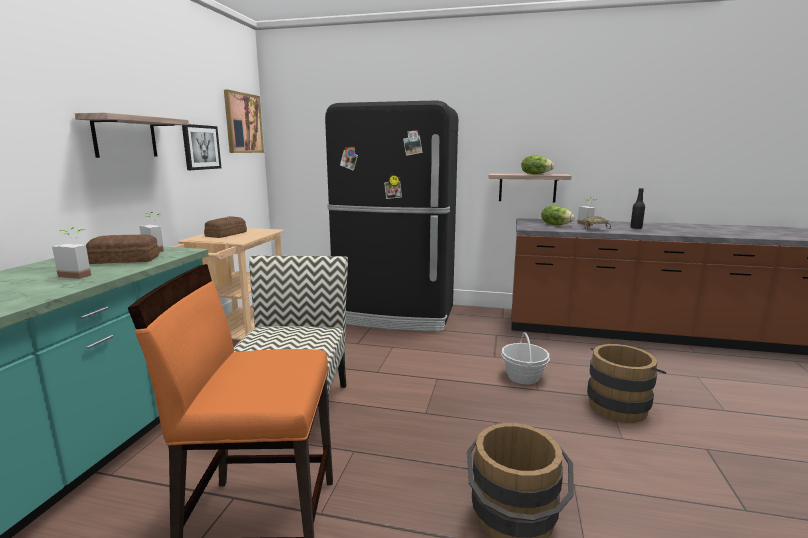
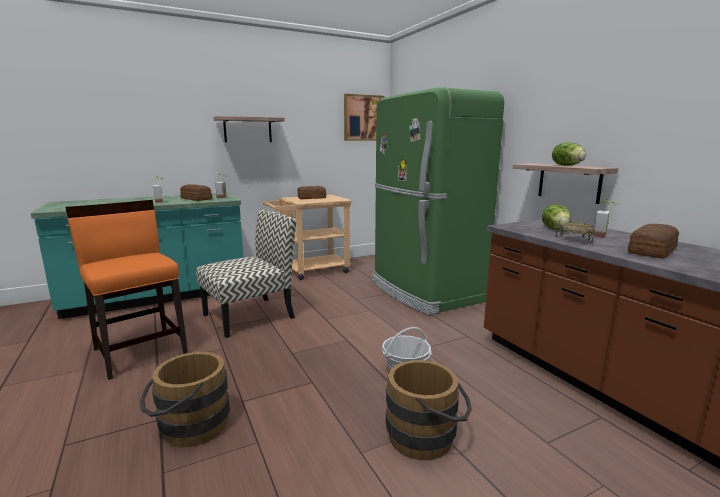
camera: 50 degrees right, 0 degrees up
(201, 147) = (314, 136): picture -> none
(394, 314) = (424, 291): black fridge -> green fridge
(636, 228) = (653, 251): black bottle -> bread

